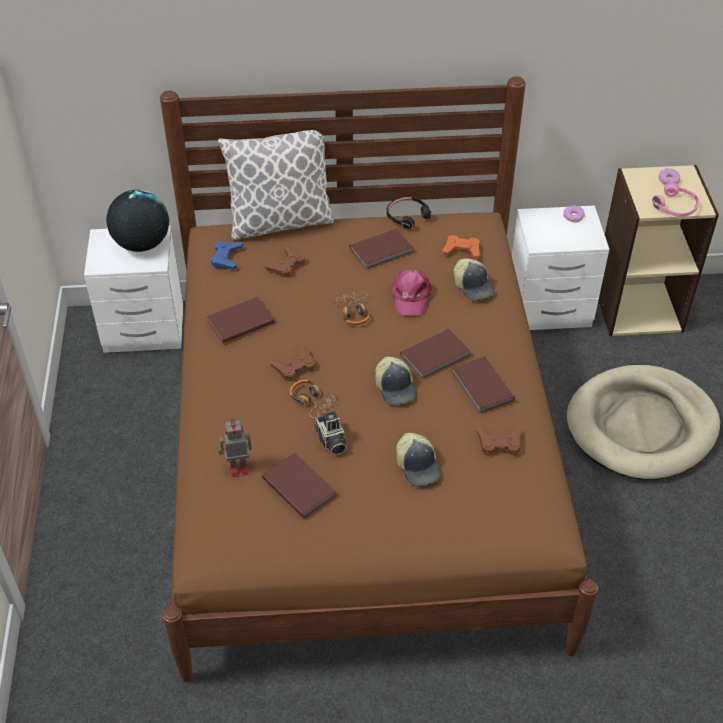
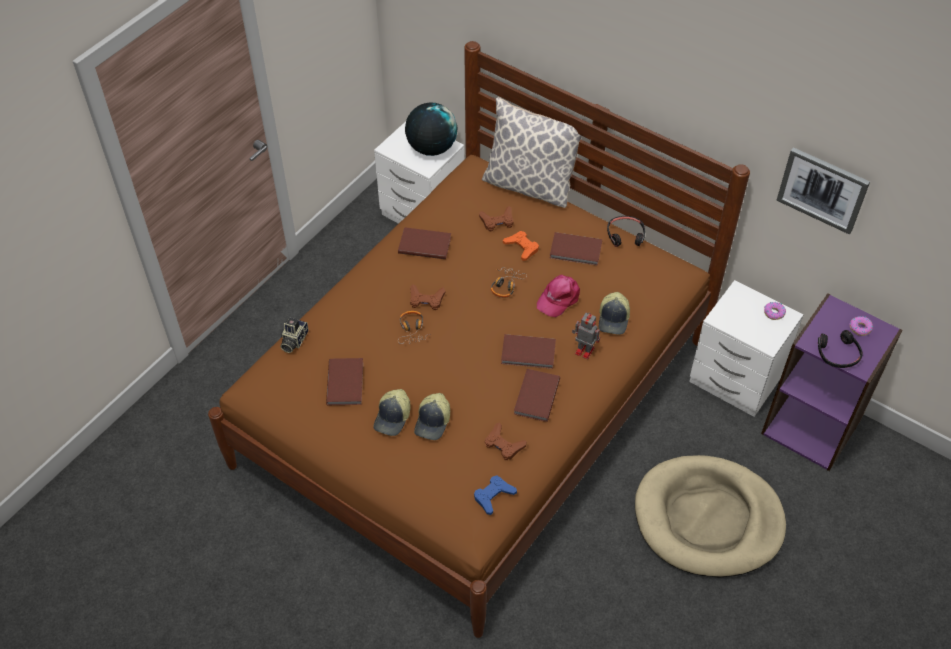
camera: 40 degrees right, 5 degrees up
(226, 258) = (463, 192): blue game controller -> blue game controller (493, 496)
(237, 468) = (322, 344): toy robot -> toy robot (583, 350)
(331, 441) = (395, 366): camera -> camera (293, 340)
(396, 387) = (476, 358): cap -> cap (393, 417)
(462, 250) = (636, 286): orange game controller -> orange game controller (521, 247)
(596, 63) = (822, 189): none -> picture
(637, 307) = (811, 426): beige bookcase -> purple bookcase
(675, 207) = (838, 354): pink headphones -> black headphones

